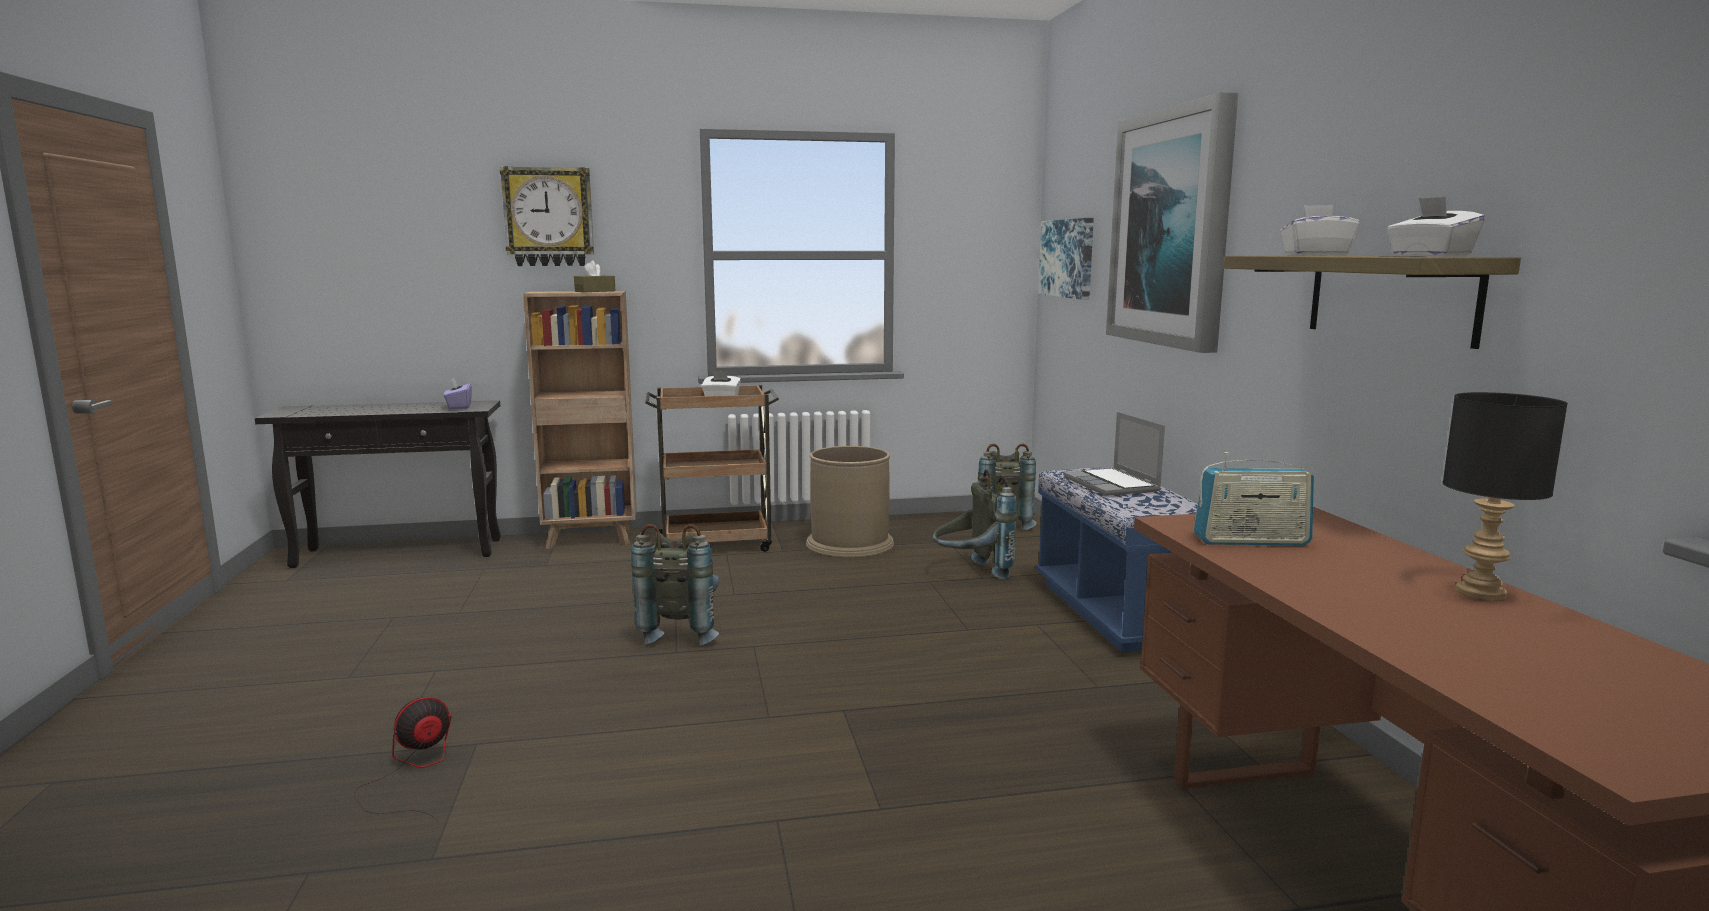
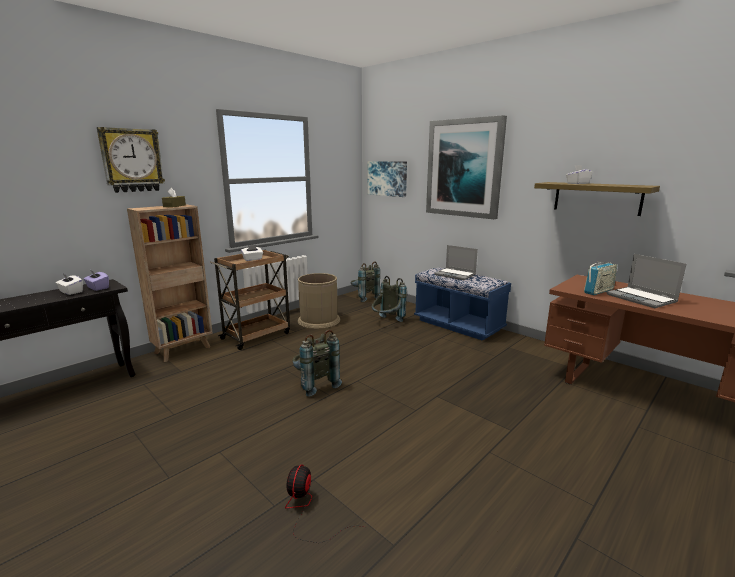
camera: 35 degrees left, 5 degrees up
(1328, 574) = (642, 298): none -> laptop
(1430, 256) = (636, 185): white tissue box -> white tissue box (71, 292)
(1482, 593) = (680, 296): black table lamp -> none

